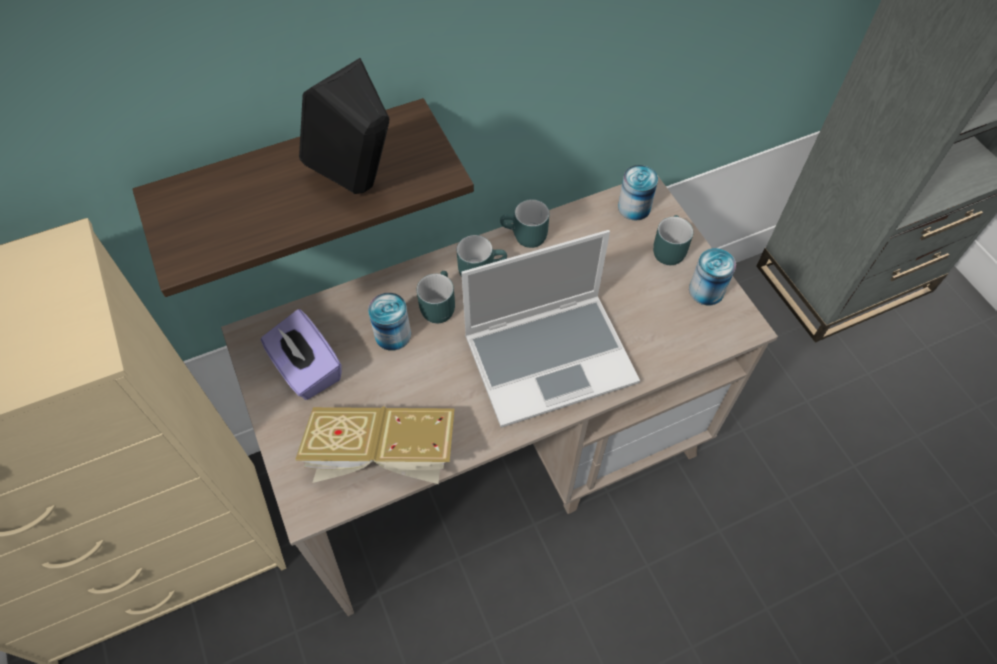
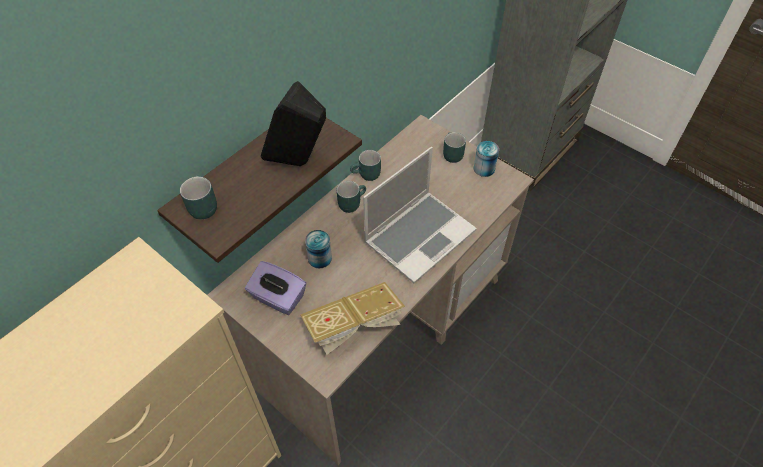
camera: 25 degrees left, 5 degrees down
(437, 305) = (336, 232): turquoise mug -> turquoise mug (201, 206)
(634, 207) = (420, 137): can -> none

